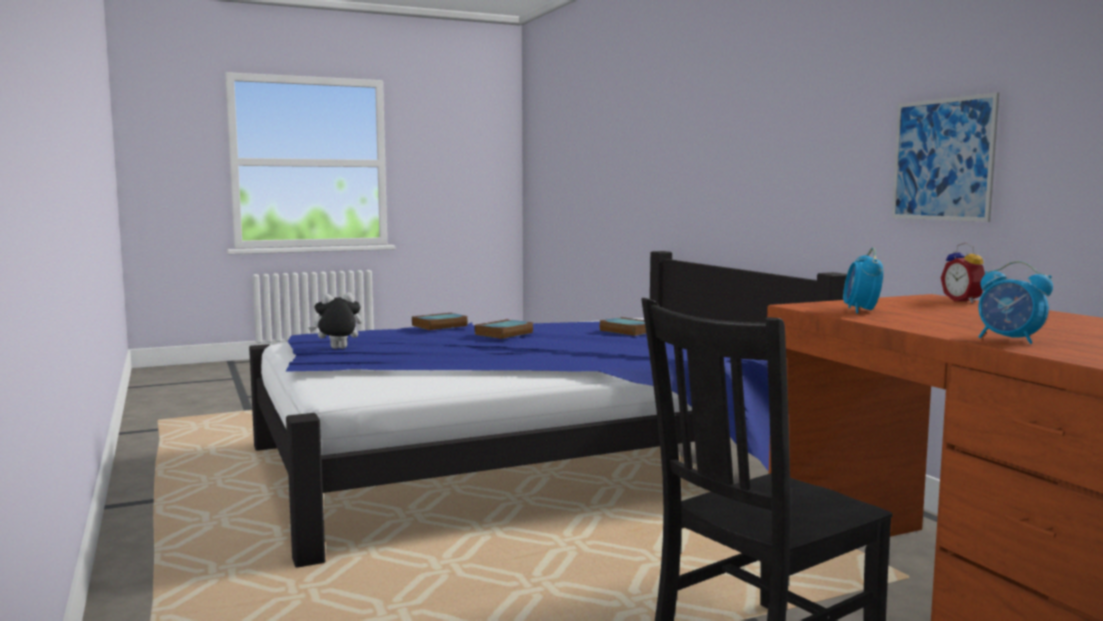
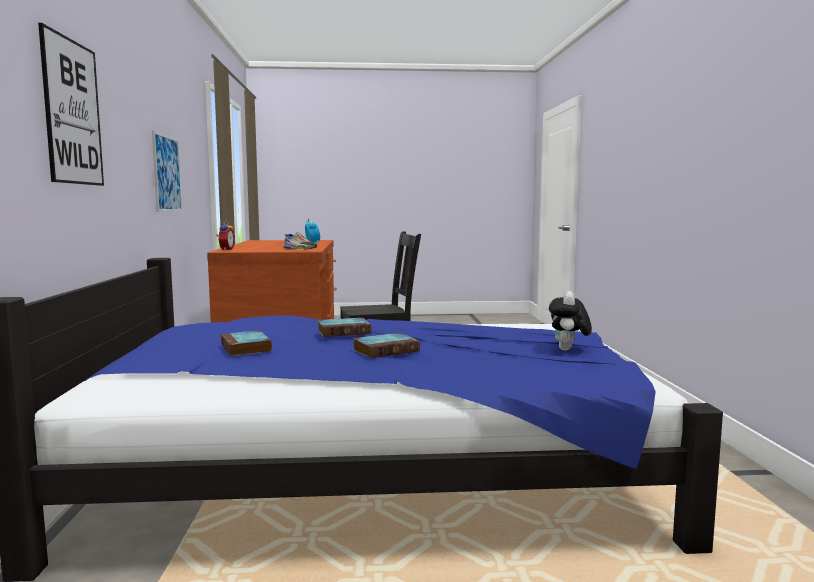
camera: 160 degrees left, 0 degrees up
(337, 349) = (568, 350): plush toy -> plush toy turned 105 degrees clockwise
(439, 326) = (448, 373): book -> book (344, 331)
(755, 128) = (72, 112): none -> picture
(861, 311) = (300, 248): alarm clock -> shoe

